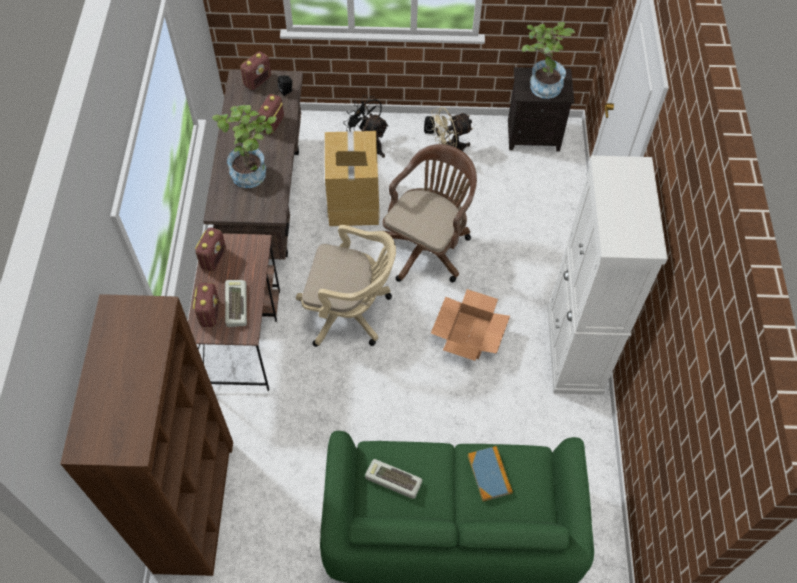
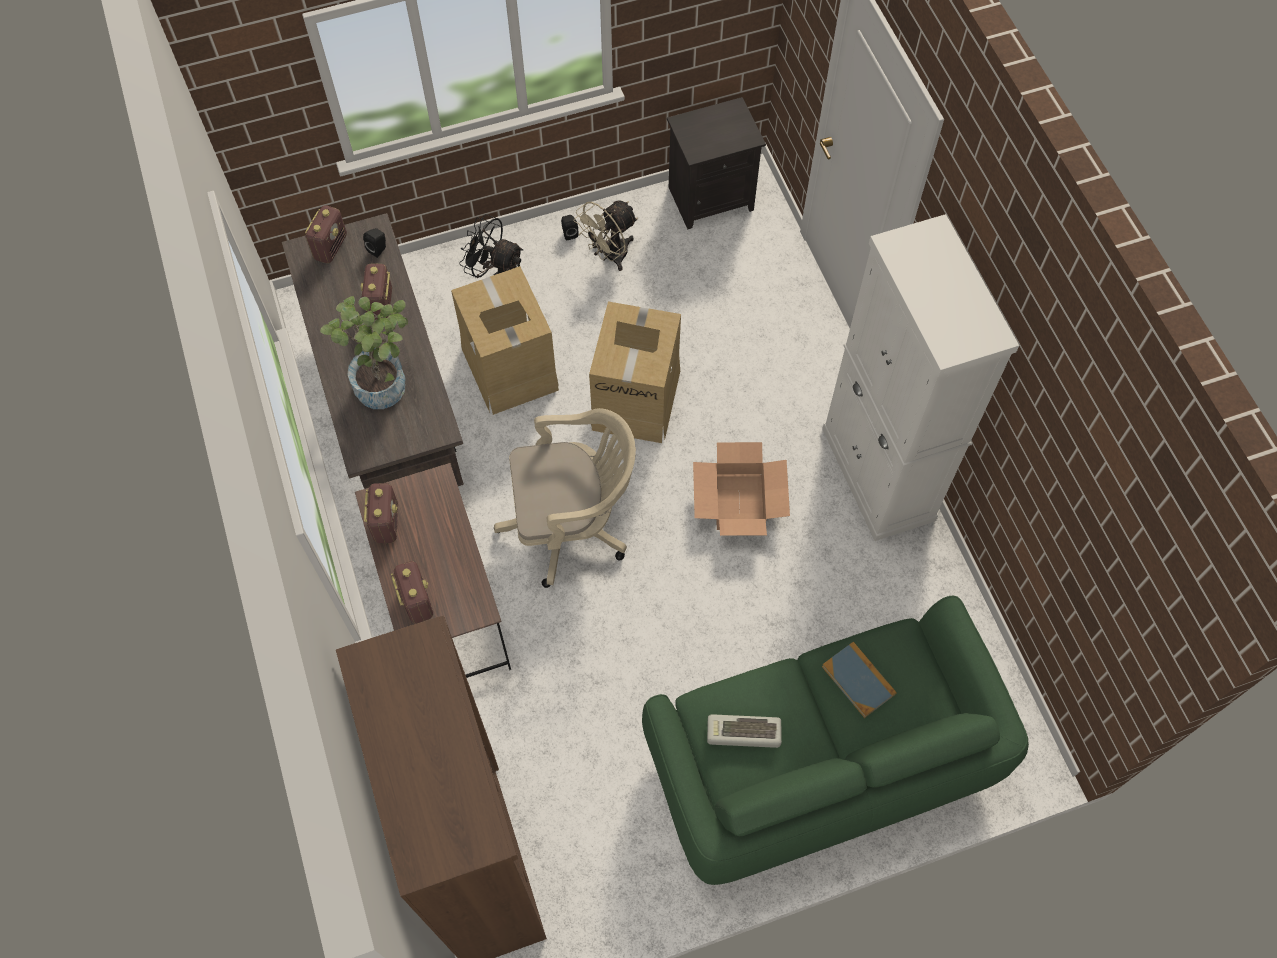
camera: 20 degrees left, 5 degrees up
(235, 305) = (446, 577): keyboard -> none
(428, 246) = (636, 398): brown office chair -> cardboard box
(541, 85) = (713, 132): potted plant -> none

